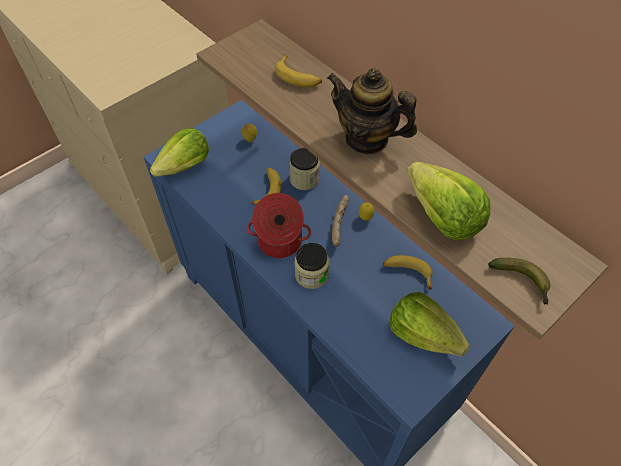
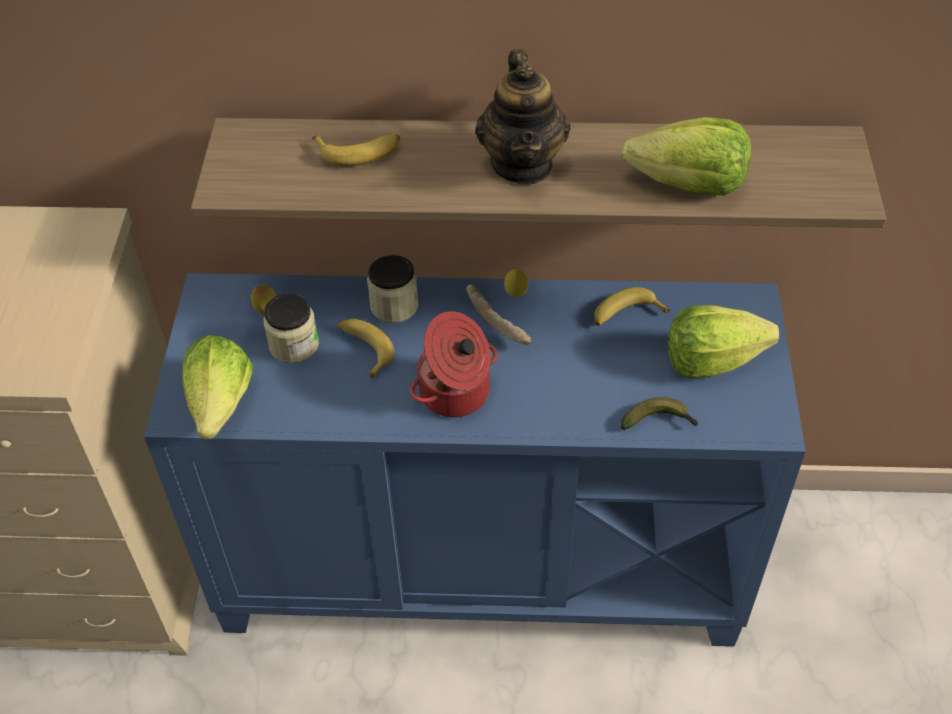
camera: 45 degrees left, 5 degrees down
(311, 275) = (534, 397): jar -> jar (294, 345)
(367, 139) = (523, 164): teapot -> teapot turned 75 degrees counterclockwise
(522, 282) = (820, 189): banana -> banana (660, 421)

